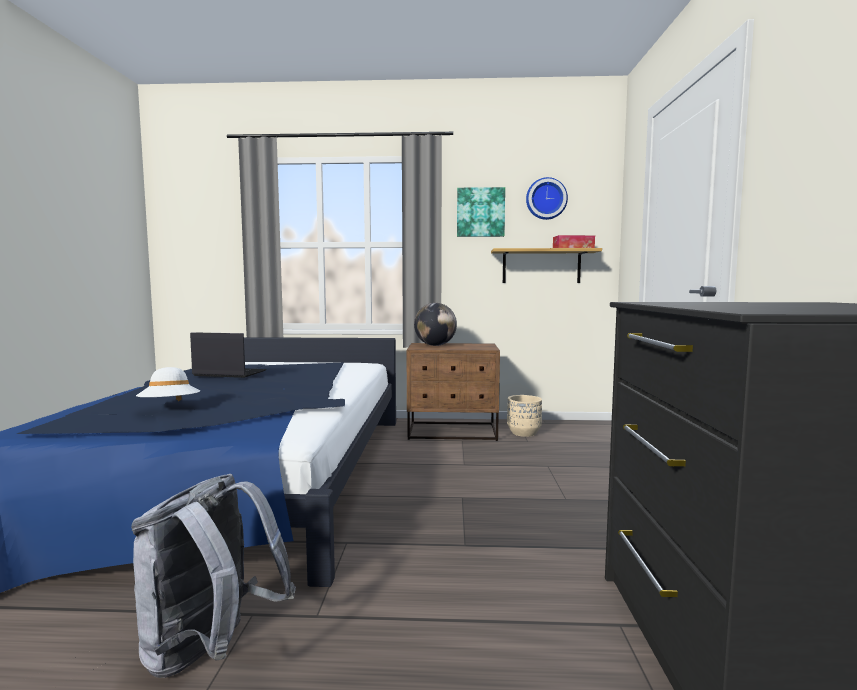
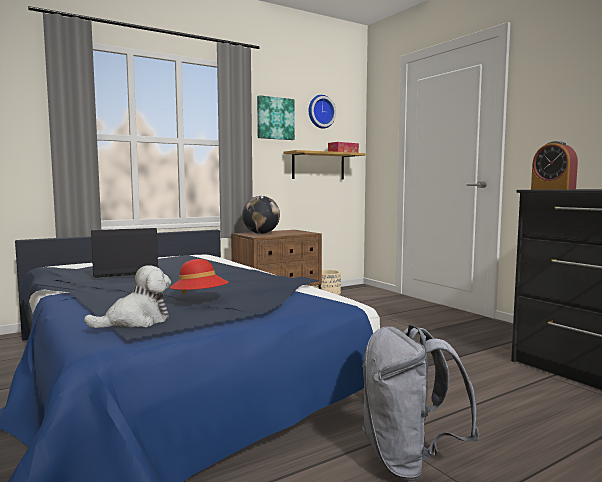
camera: 35 degrees left, 0 degrees up
(75, 419) = (136, 321): none -> plush toy
(170, 407) = (200, 299): white hat -> red hat
(653, 302) = (552, 189): none -> alarm clock

